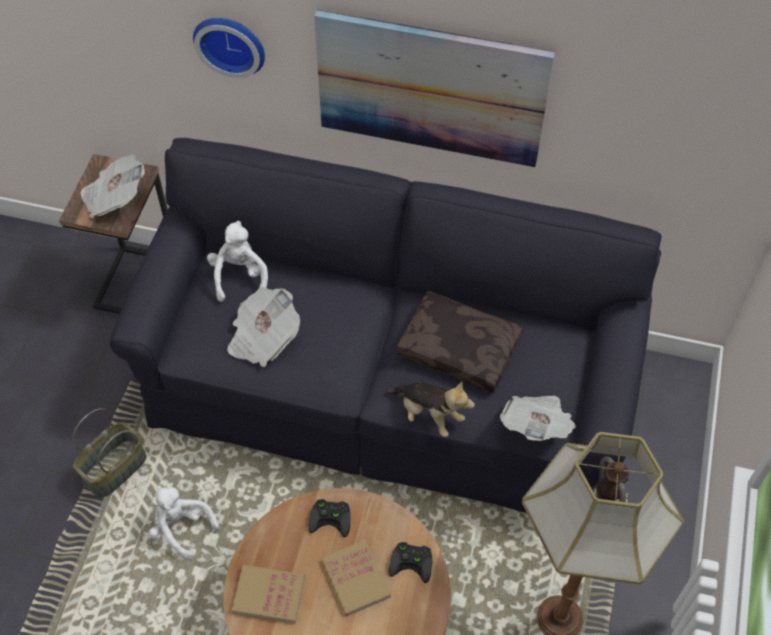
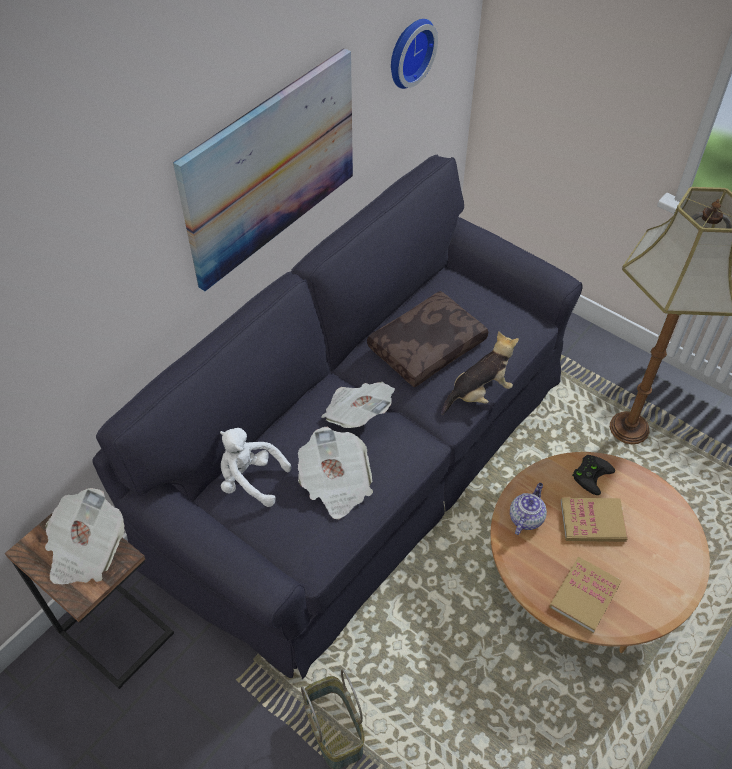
camera: 65 degrees left, 5 degrees down
(181, 528) = (432, 686): white plush toy -> none
(231, 43) = (106, 275): wall clock -> wall clock (408, 51)
(332, 517) = (526, 517): black game controller -> teapot
(536, 426) = (526, 327): newspaper -> newspaper (357, 414)

